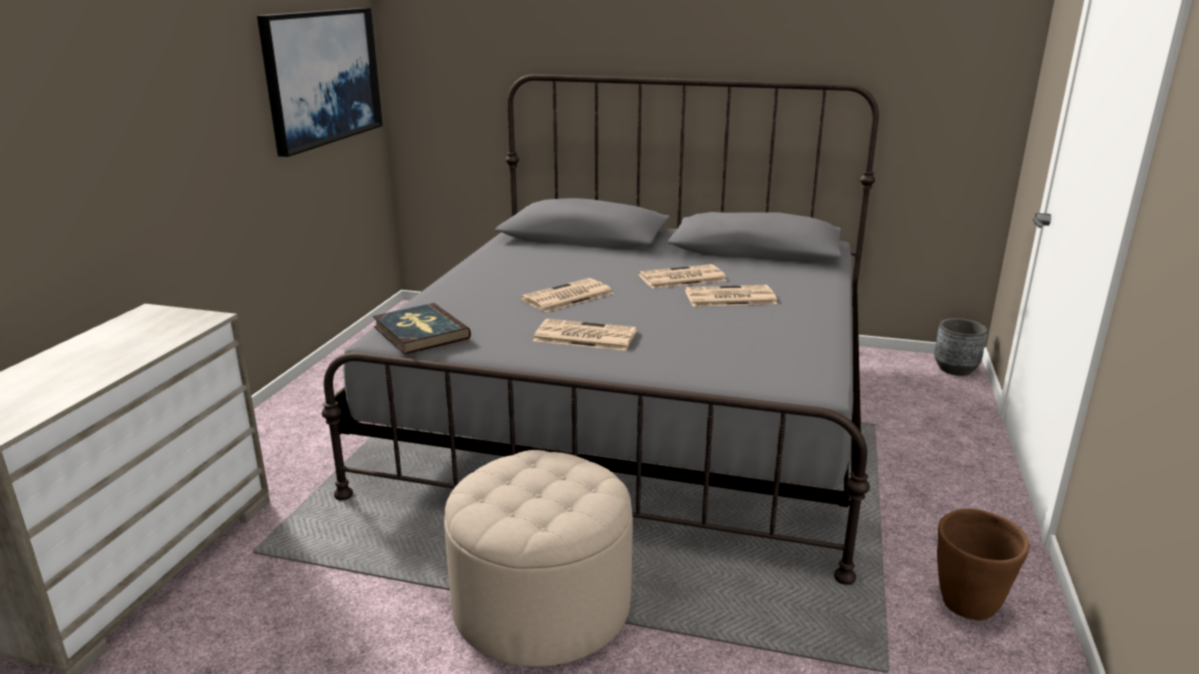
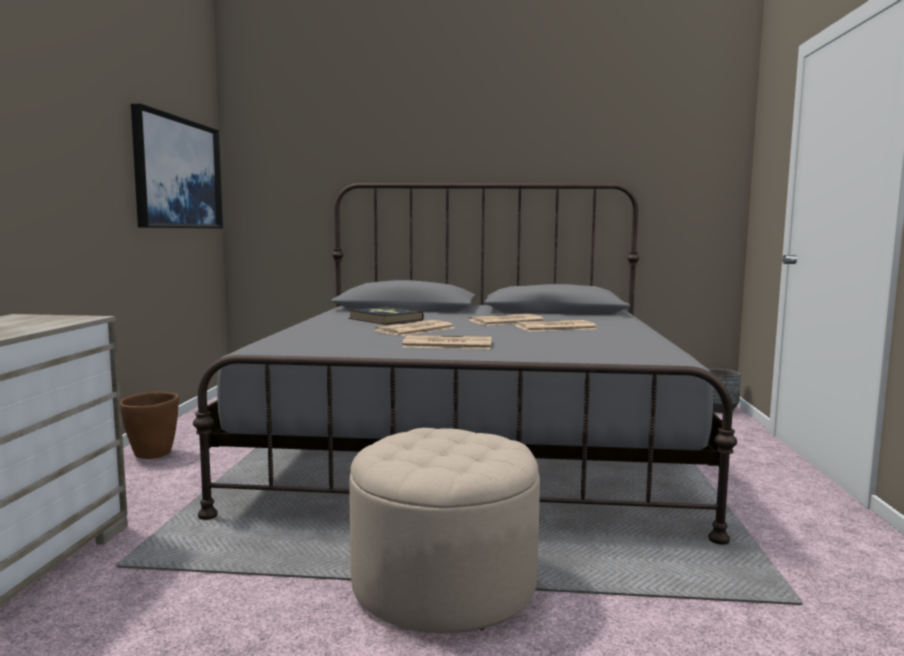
camera: 10 degrees left, 15 degrees down
(420, 333) = (293, 345): book -> book (385, 319)
(967, 606) = (835, 551): brown planter -> brown planter (152, 455)

